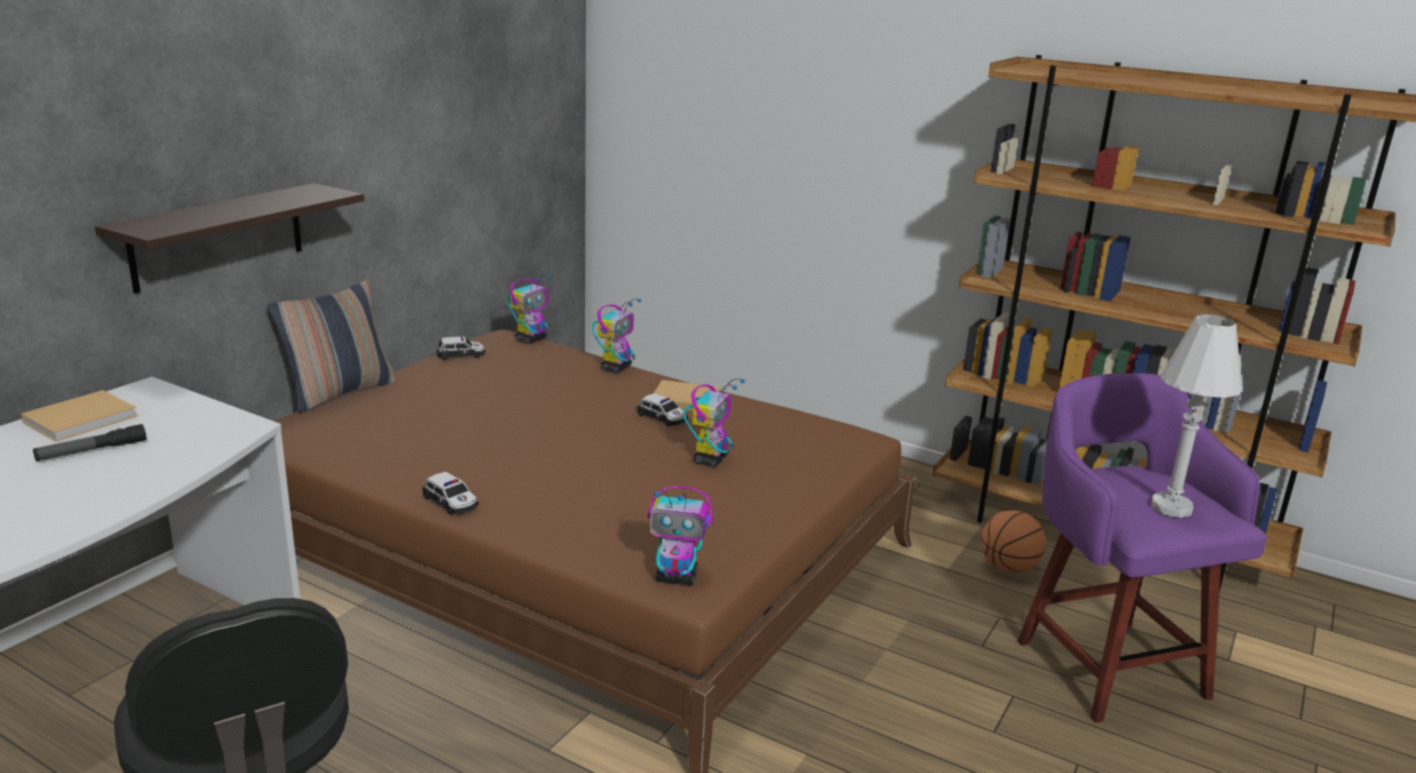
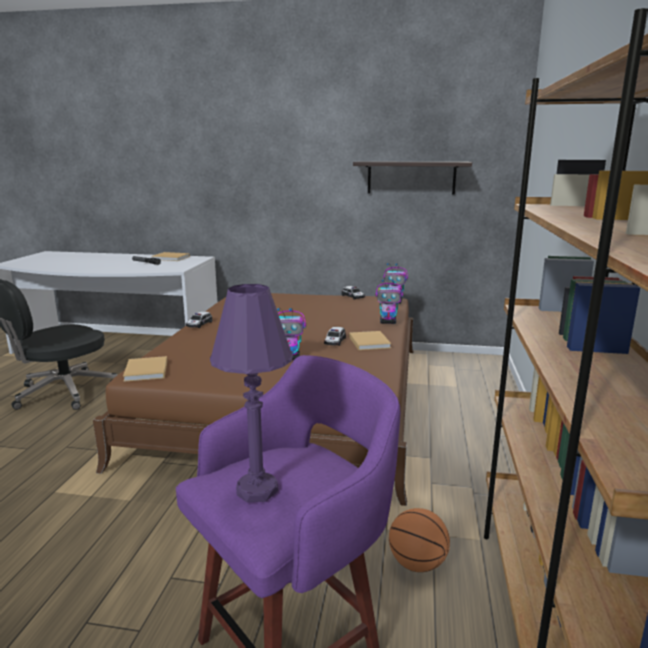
camera: 70 degrees right, 5 degrees down
(218, 236) = (252, 208): shelf -> shelf (411, 177)
(339, 392) = (290, 293): pillow -> none
(677, 577) = (146, 371): toy robot -> beige book
(1171, 507) = (257, 490): white table lamp -> purple table lamp

